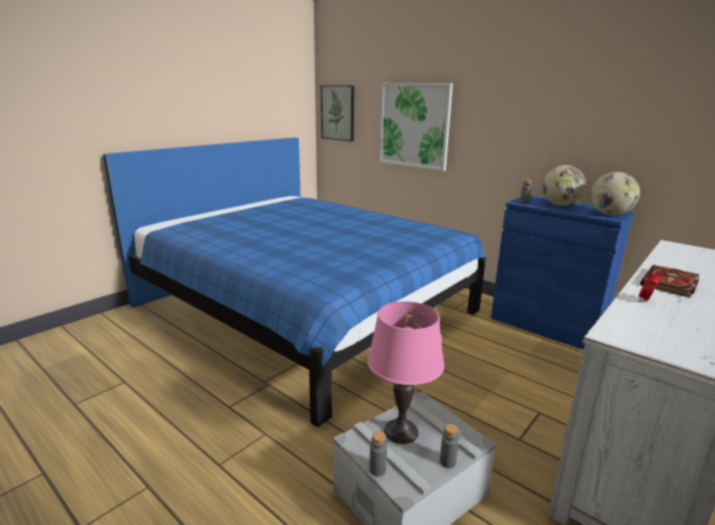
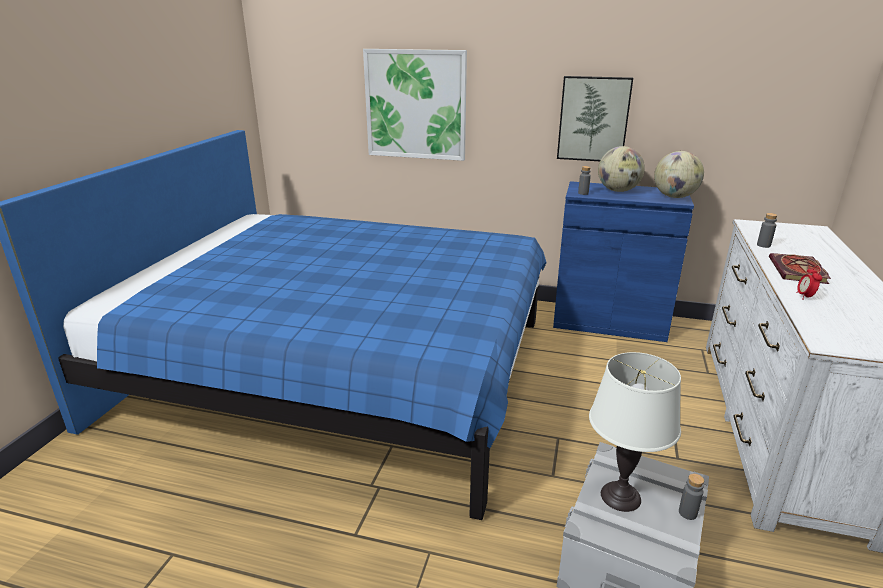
camera: 25 degrees left, 5 degrees up
(338, 113) = (294, 90): picture -> picture (593, 119)
(377, 470) = (637, 550): grey bottle -> grey bottle (763, 245)
(401, 431) = (620, 497): pink table lamp -> white table lamp

